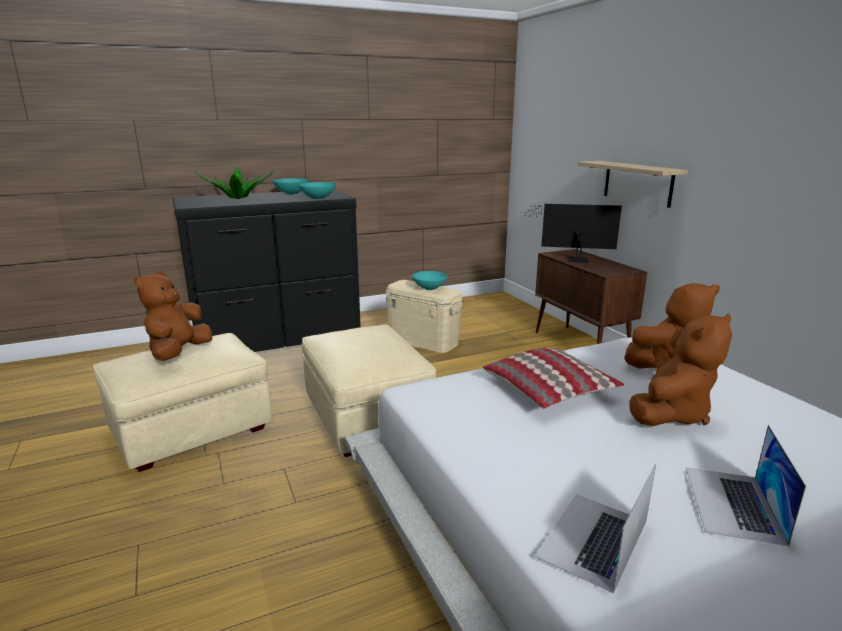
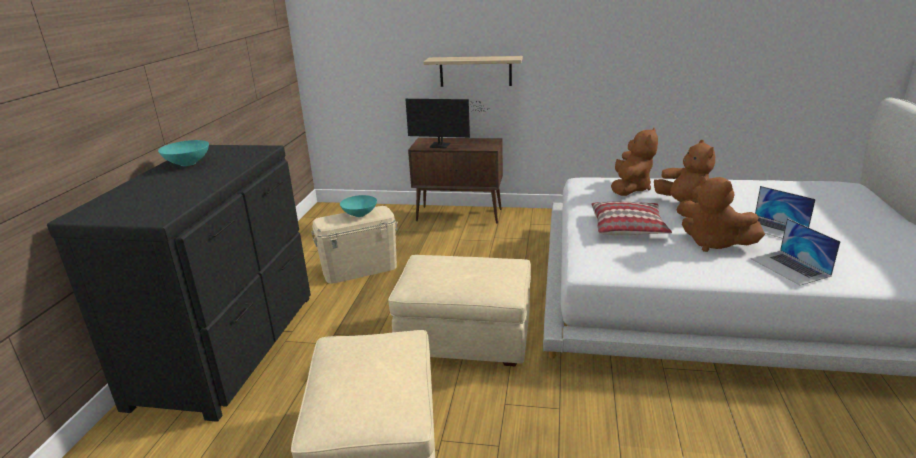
camera: 55 degrees left, 5 degrees up
(178, 353) = (365, 372): brown plush toy -> brown plush toy (713, 244)
(238, 198) = (157, 189): potted plant -> none
(318, 198) = (251, 158): turquoise bowl -> none
(573, 259) = (443, 145): monitor -> monitor turned 120 degrees counterclockwise

